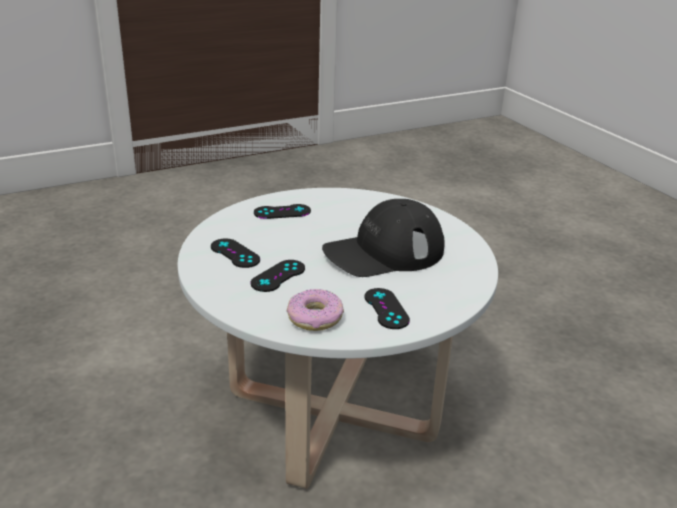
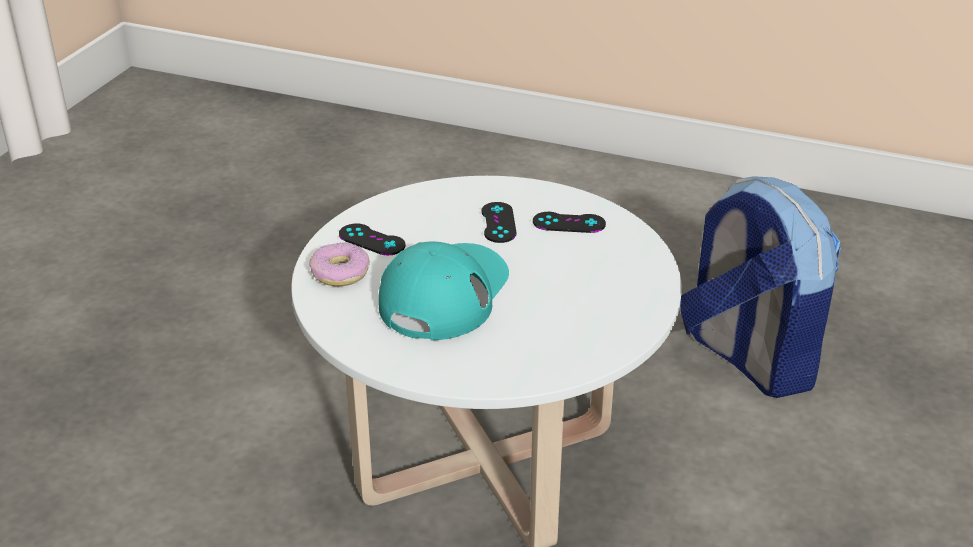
camera: 140 degrees right, 5 degrees up
(84, 372) = (748, 358): none -> backpack
(282, 212) = (615, 288): black game controller -> none
(315, 318) = (417, 207): donut -> donut (340, 273)
(383, 252) = (445, 294): black cap -> turquoise cap

